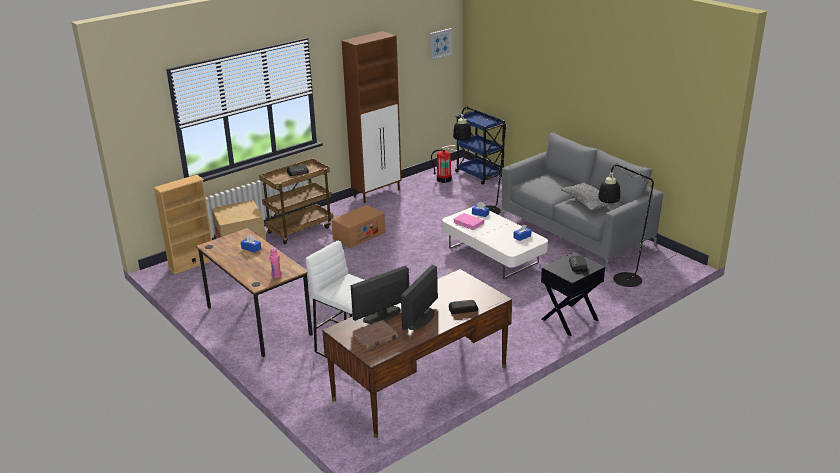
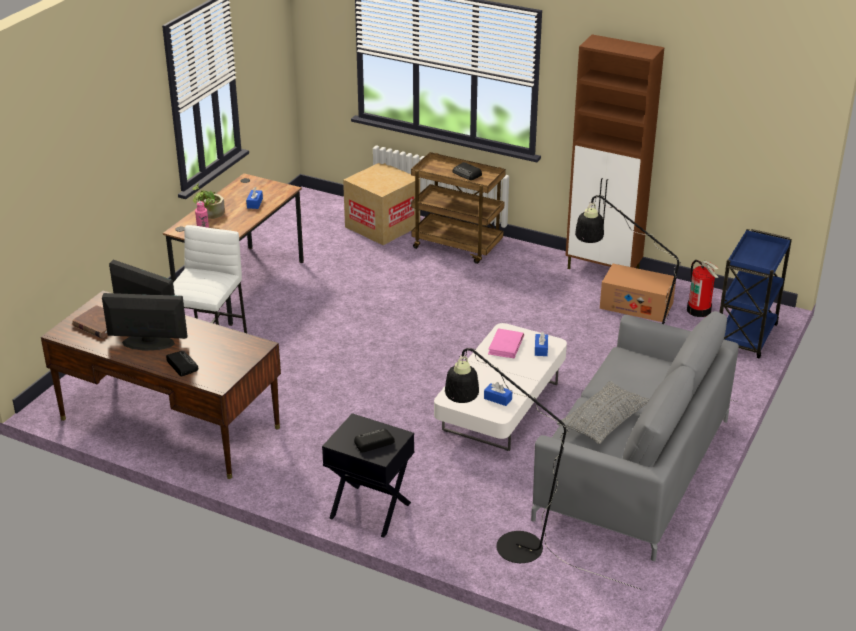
camera: 65 degrees right, 5 degrees up
(192, 264) = (331, 208): beige bookcase -> none
(246, 269) = (209, 214): none -> potted plant
(359, 235) = (475, 290): cardboard box -> cardboard box (636, 305)
(440, 43) = (776, 109): picture -> none

